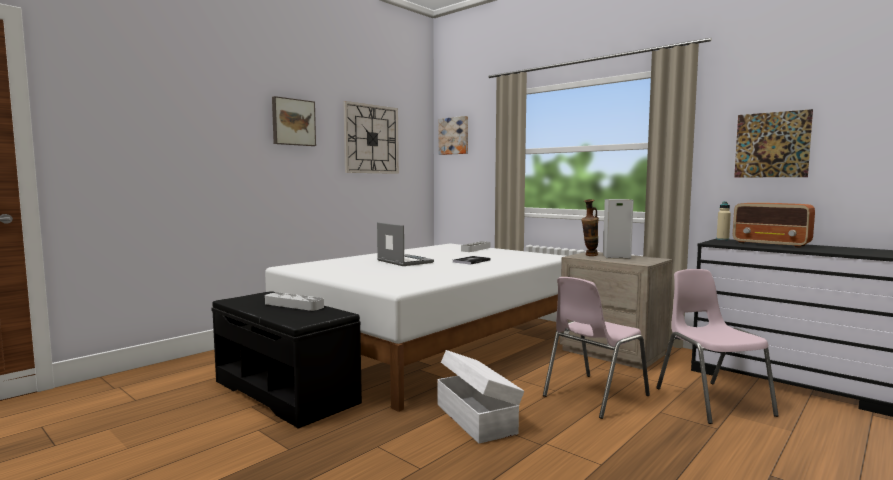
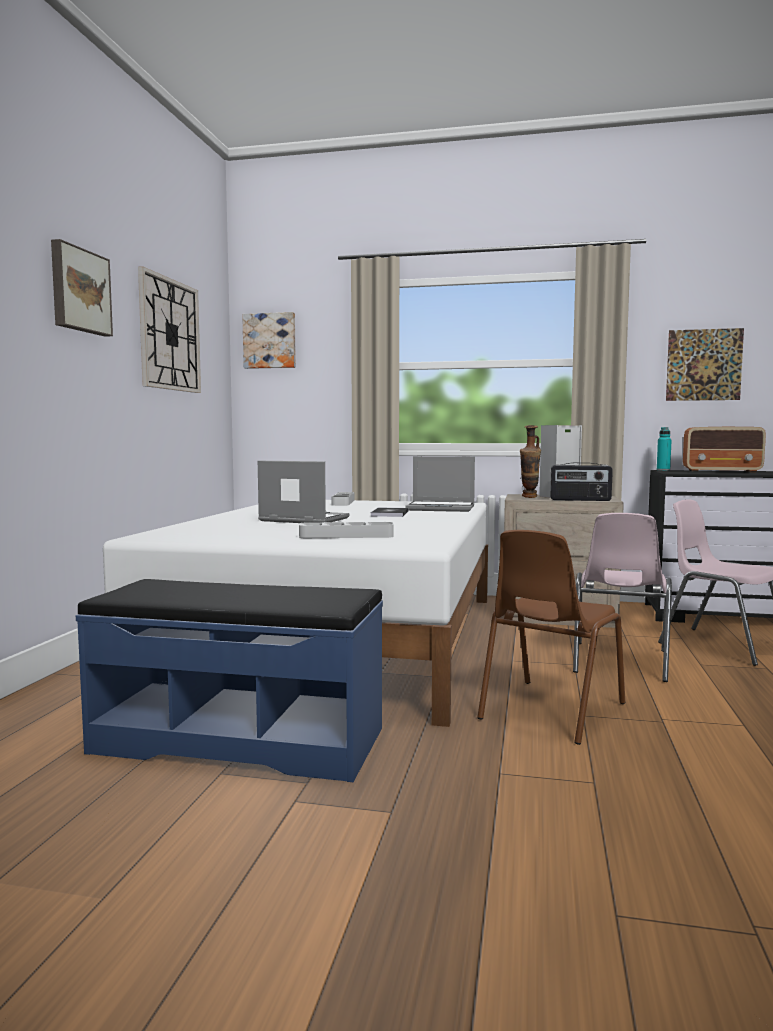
camera: 30 degrees left, 0 degrees up
(286, 391) = (240, 739): black bench -> blue bench
(294, 305) = (251, 590): grey tray -> grey tray (346, 536)
(476, 418) = (549, 711): white storage box -> brown chair
(521, 259) = (441, 508): none -> laptop
(620, 261) = (580, 500): none -> radio
(722, 239) = (663, 470): beige bottle -> turquoise bottle

